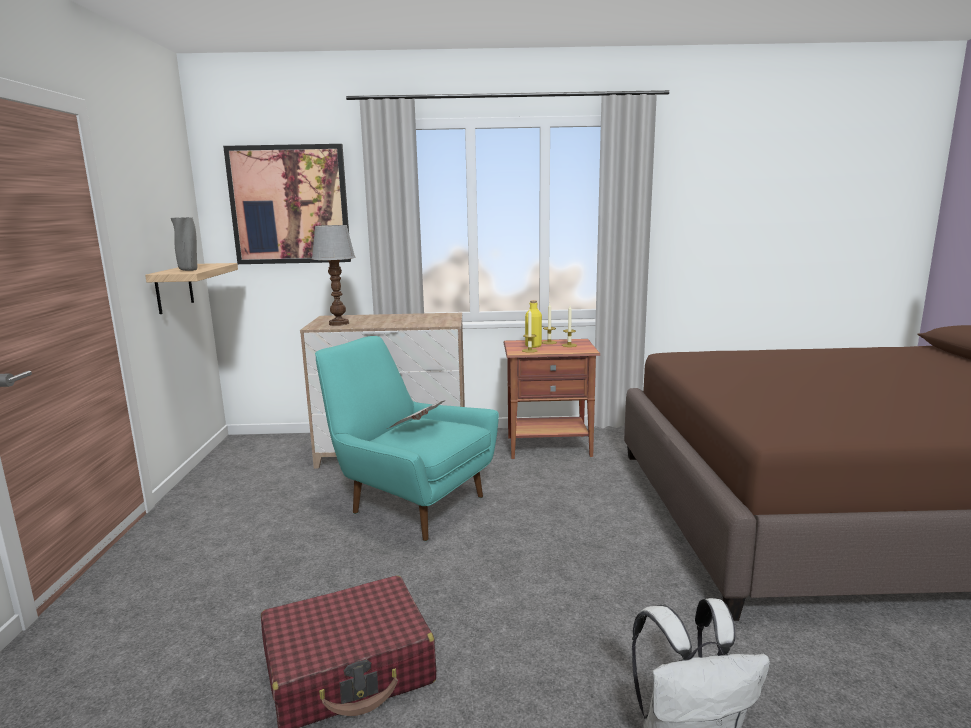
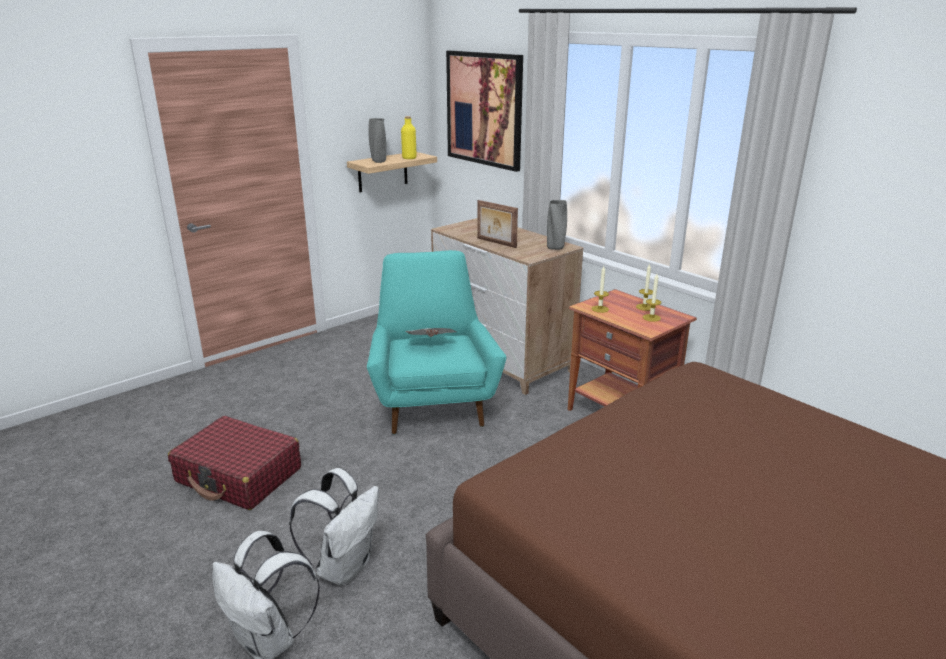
camera: 50 degrees right, 10 degrees up
(338, 323) = (466, 230): table lamp -> none
(392, 323) = (496, 243): none -> picture frame
(447, 316) = (555, 248): none -> grey vase
(533, 346) = (618, 305): yellow bottle -> yellow bottle (409, 158)
(607, 646) = (344, 566): none -> white backpack

